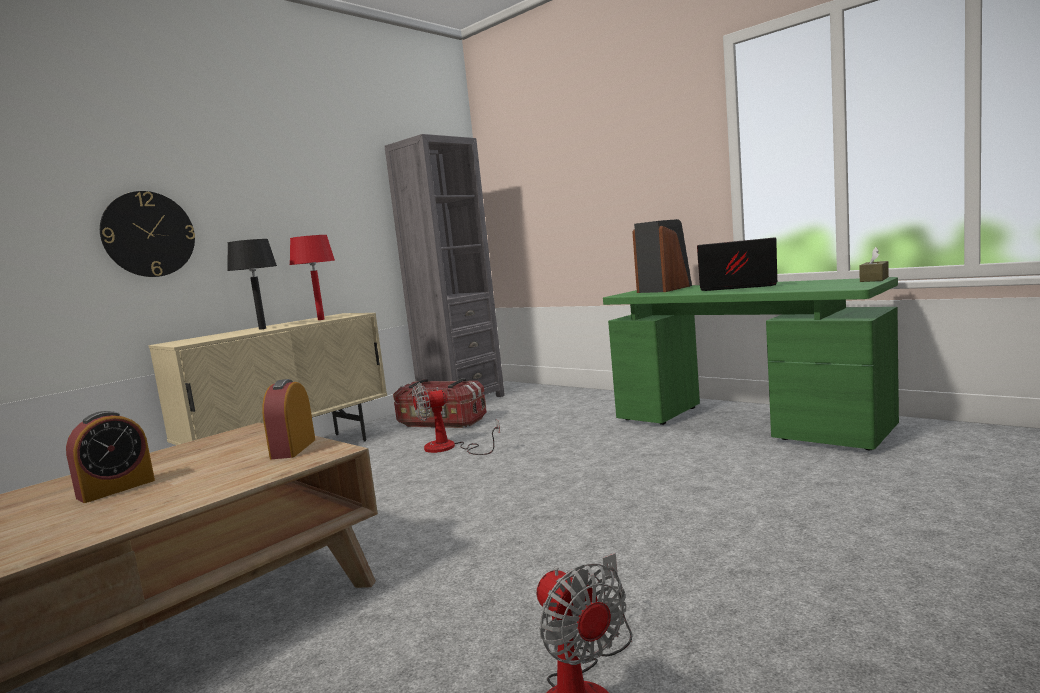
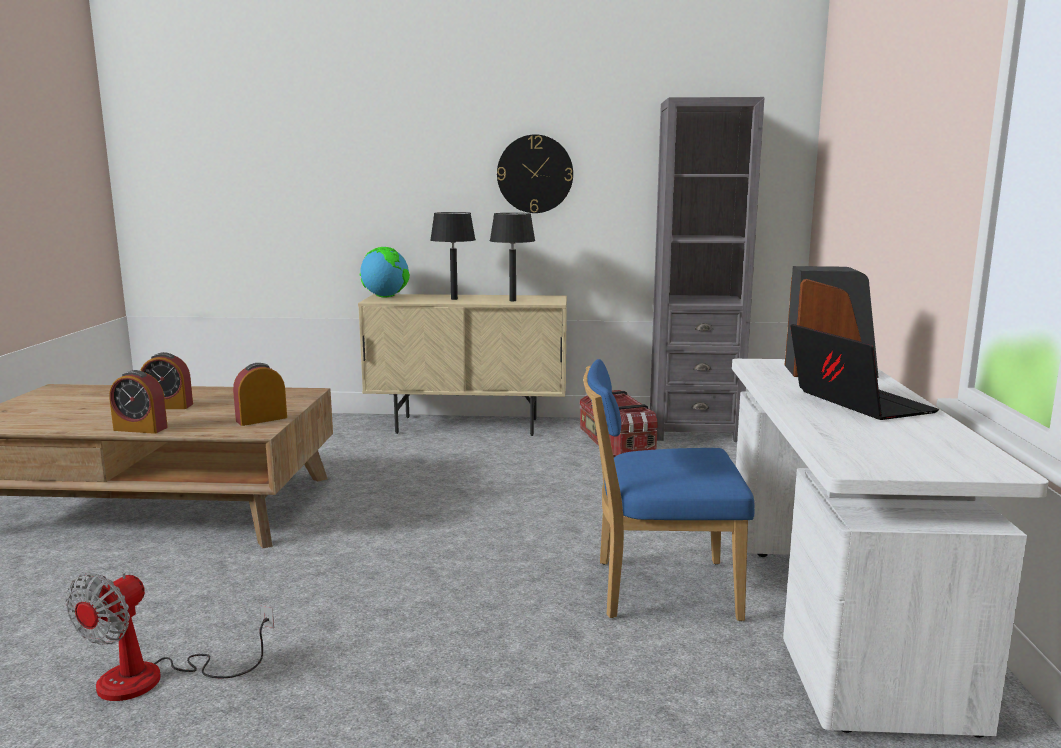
camera: 50 degrees right, 5 degrees up
(148, 234) = (390, 197): wall clock -> wall clock (535, 174)
(173, 504) = (140, 429): none -> alarm clock
(180, 341) = (385, 297): none -> globe
(321, 319) = (512, 300): red table lamp -> black table lamp
(449, 448) = (552, 474): fan -> none
(671, 455) = (658, 589): none -> blue chair
(745, 424) = (833, 610): green desk -> white desk
(874, 279) = (989, 470): brown tissue box -> none

